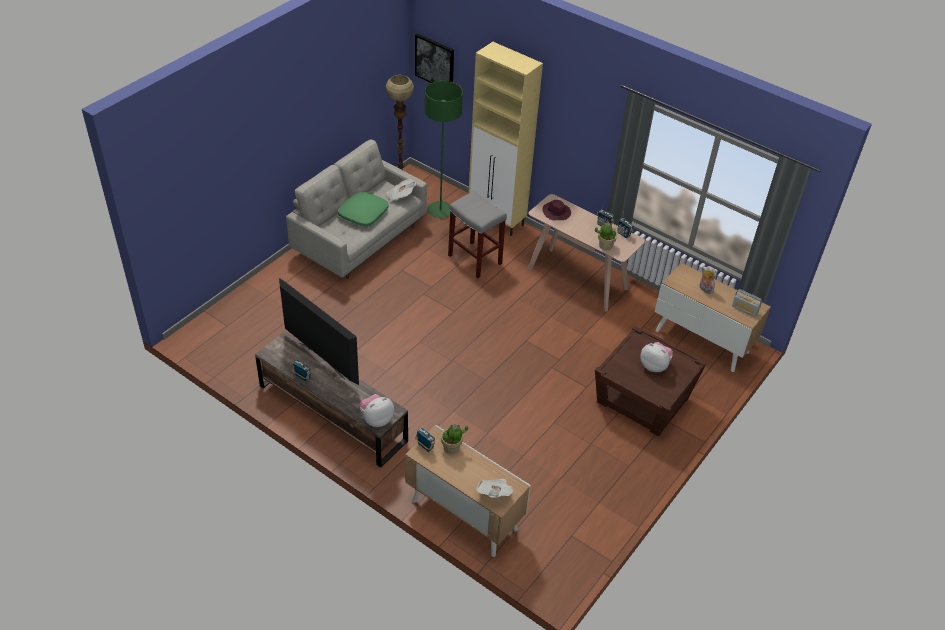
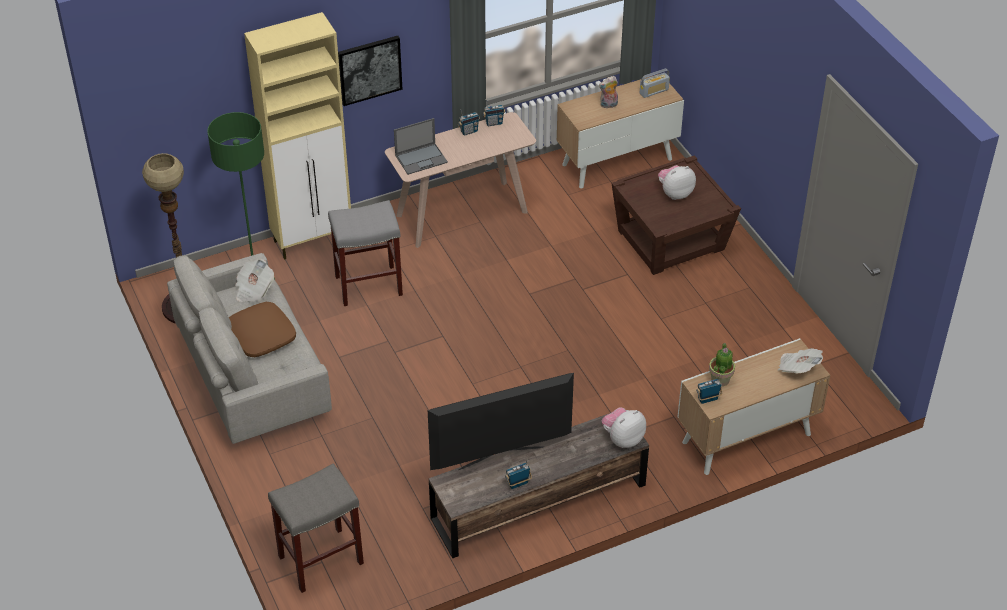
camera: 60 degrees left, 0 degrees up
(227, 324) = (320, 560): none -> grey stool
(363, 213) = (261, 336): green pillow -> brown pillow
(376, 419) = (623, 439): plush toy -> plush toy turned 60 degrees clockwise
(435, 62) = (153, 118): picture -> picture (369, 69)
(556, 213) = (421, 158): purple hat -> laptop
(605, 246) = (502, 144): potted plant -> none

